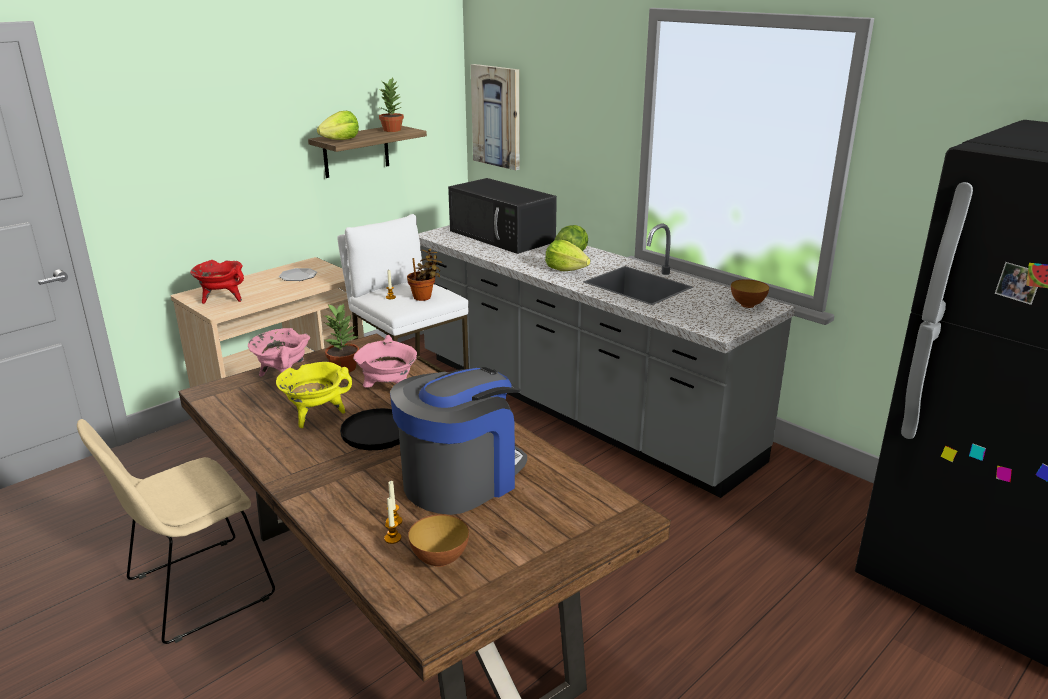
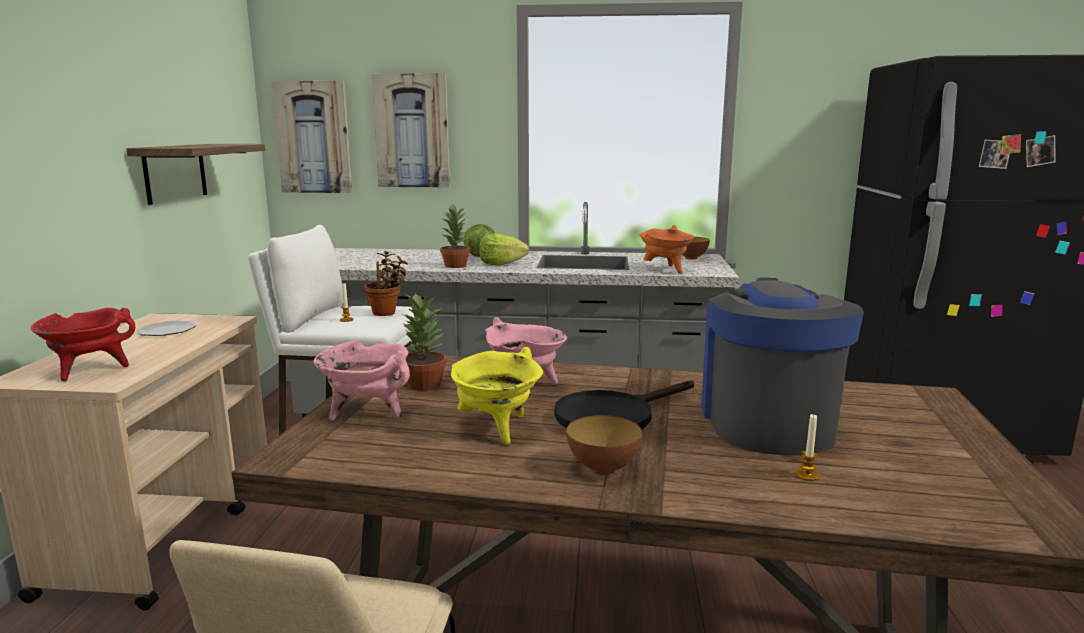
camera: 40 degrees left, 10 degrees down
(341, 140) = (183, 146): lettuce -> none
(392, 130) = (222, 144): potted plant -> potted plant (456, 265)
(392, 538) = (843, 488): candle -> none
(440, 560) = (919, 483): bowl -> bowl (603, 469)
(503, 236) = (381, 256): black microwave -> none
(563, 122) = (412, 131): none -> picture
(680, 315) = (666, 270): none -> orange cooking pot

